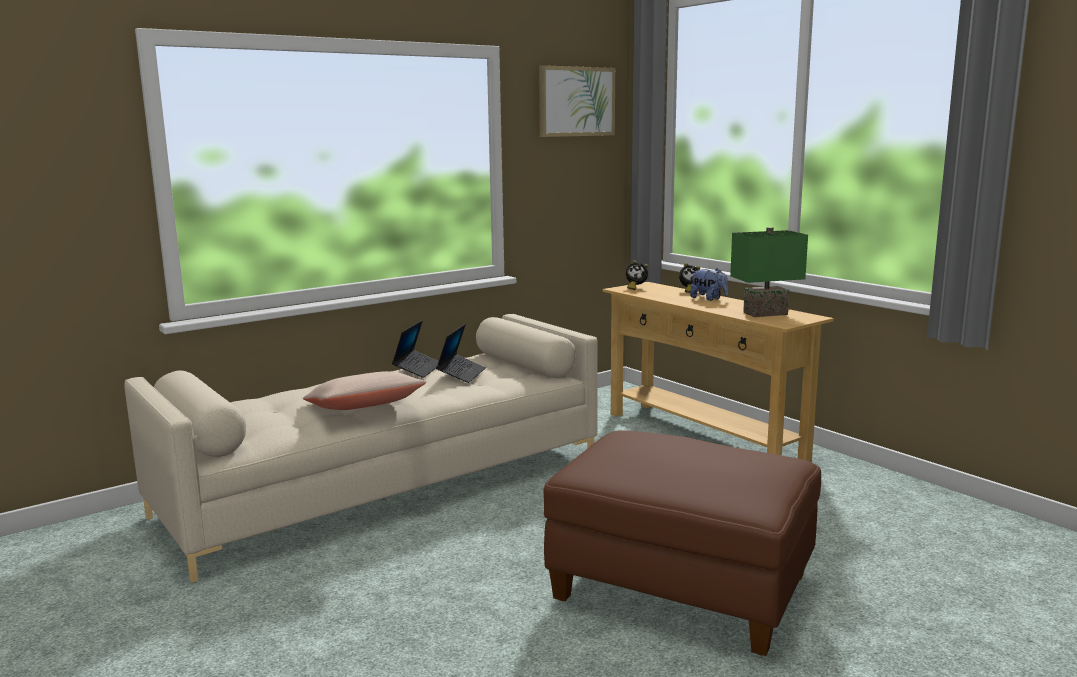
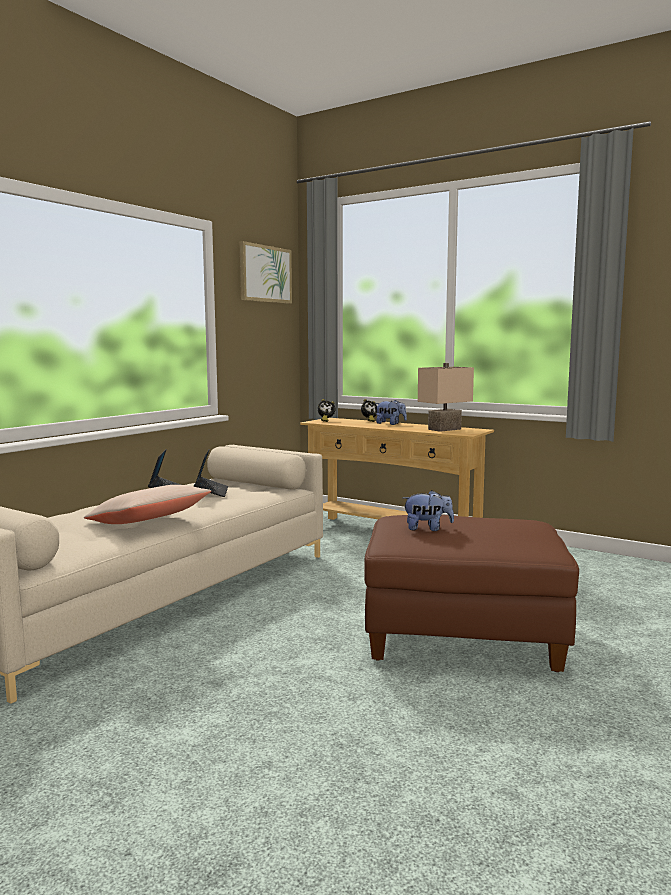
camera: 20 degrees left, 5 degrees down
(639, 456) = (427, 528): none -> plush toy
(765, 314) = (445, 429): green table lamp -> beige table lamp

